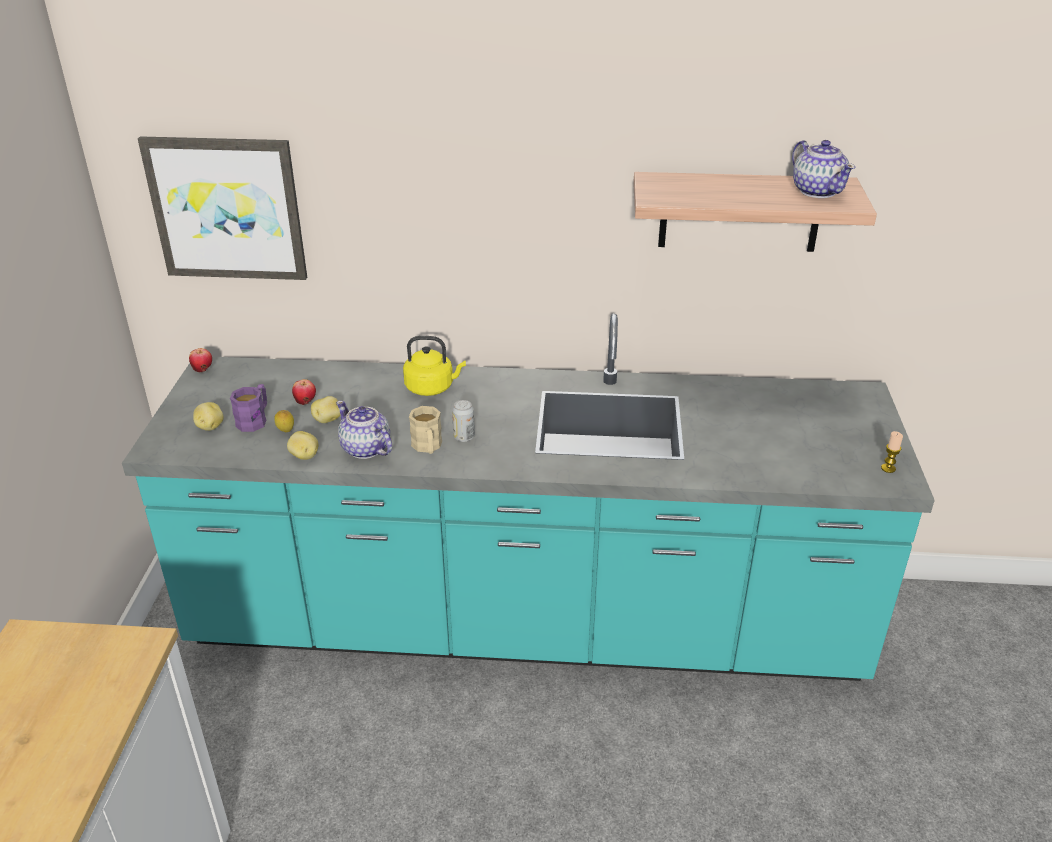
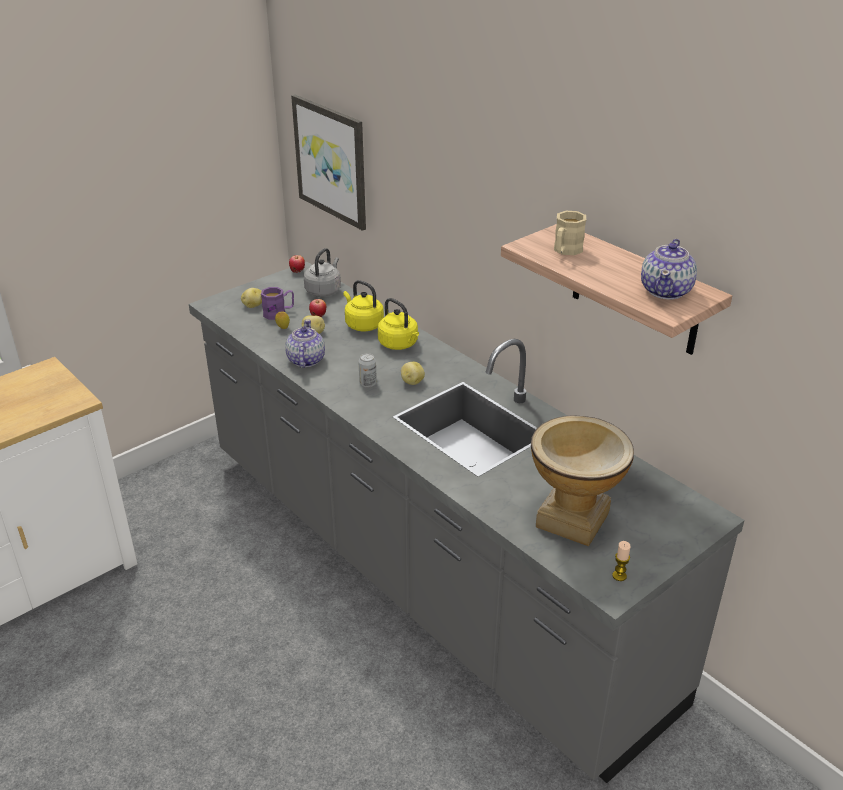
camera: 45 degrees right, 0 degrees up
(266, 375) = (324, 290): none -> grey kettle
(304, 456) = (270, 347): potato -> potato (412, 382)
(365, 387) = (363, 324): none -> yellow kettle
(428, 447) = (338, 378): beige mug -> beige mug (565, 251)
(526, 624) = (421, 569): turquoise counter -> grey counter
(798, 448) = (573, 519): none -> vase

